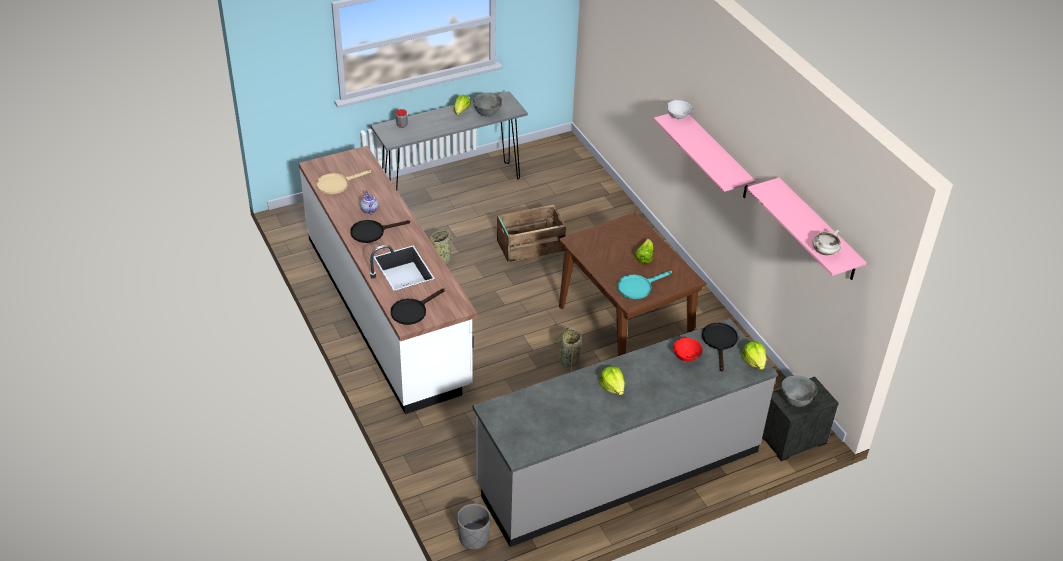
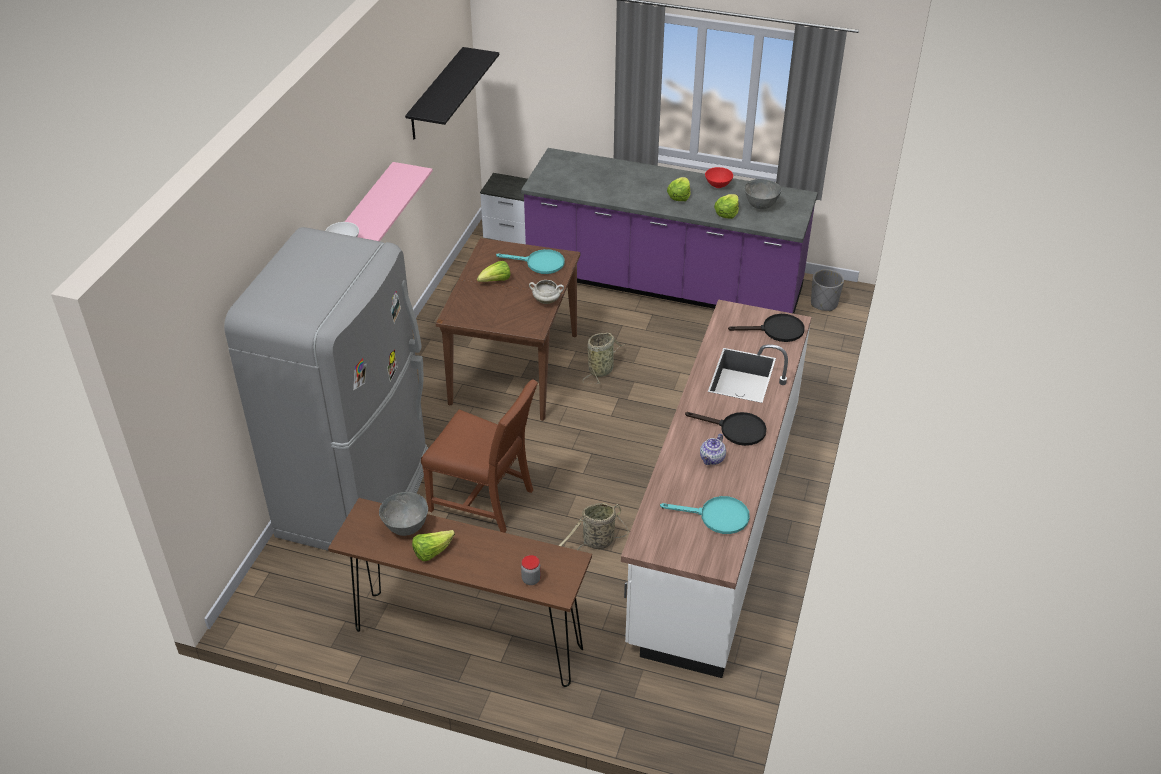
camera: 135 degrees left, 0 degrees up
(337, 184) = (717, 517): beige frying pan -> turquoise frying pan
(451, 187) = (468, 639): grey console table -> brown console table
(529, 246) = (485, 499): crate -> brown chair
(596, 209) = (358, 495): none -> grey fridge
(618, 468) = (664, 284): grey counter -> purple counter
(686, 357) = (596, 185): red bowl -> red bowl (718, 185)
(719, 342) = (556, 180): black frying pan -> none
(754, 361) = (552, 159): lettuce -> lettuce (727, 213)
(795, 401) = (519, 187): grey bowl -> grey bowl (760, 205)
(818, 230) = (436, 94): pink shelf -> black shelf
(824, 252) = (478, 62): white cooking pot -> white cooking pot (547, 300)

